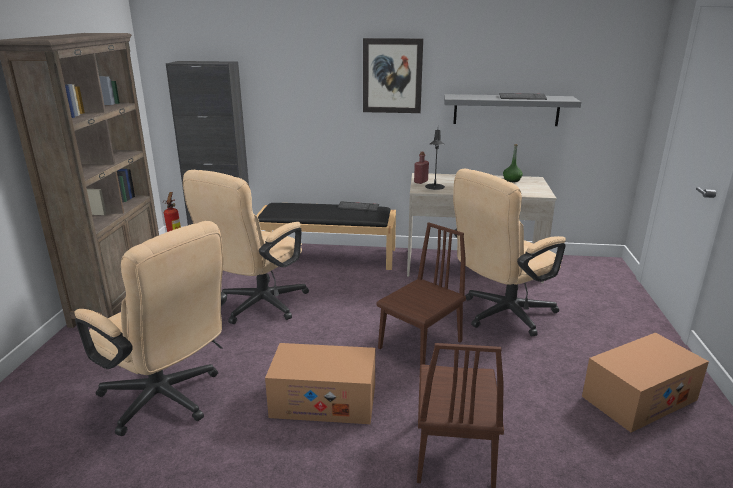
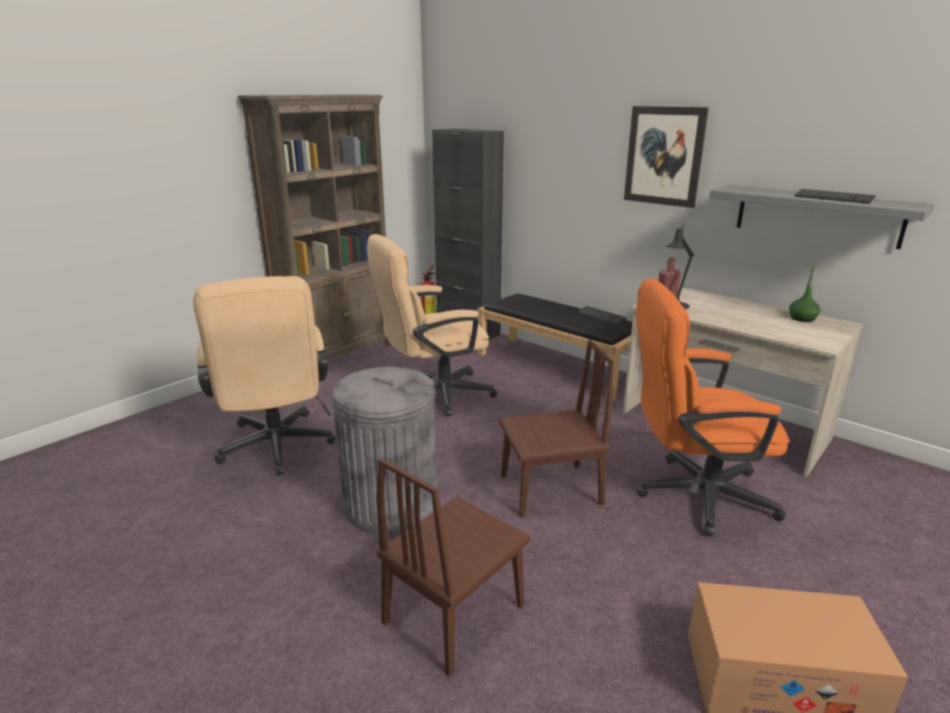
camera: 35 degrees right, 0 degrees up
(323, 401) = (391, 504): cardboard box -> grey trash can
(501, 315) = (692, 495): beige office chair -> orange office chair

